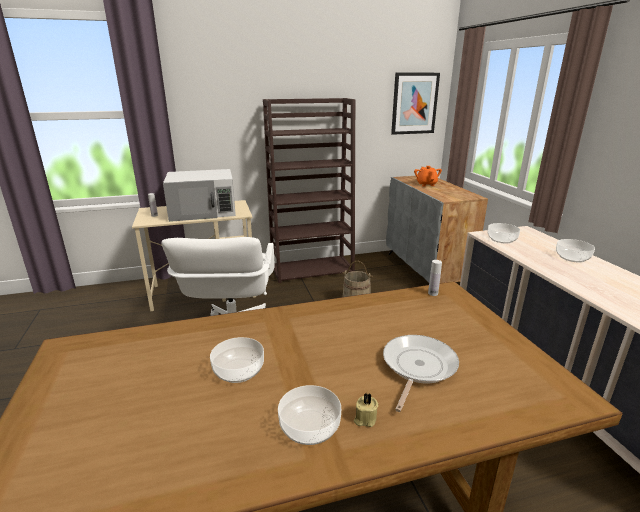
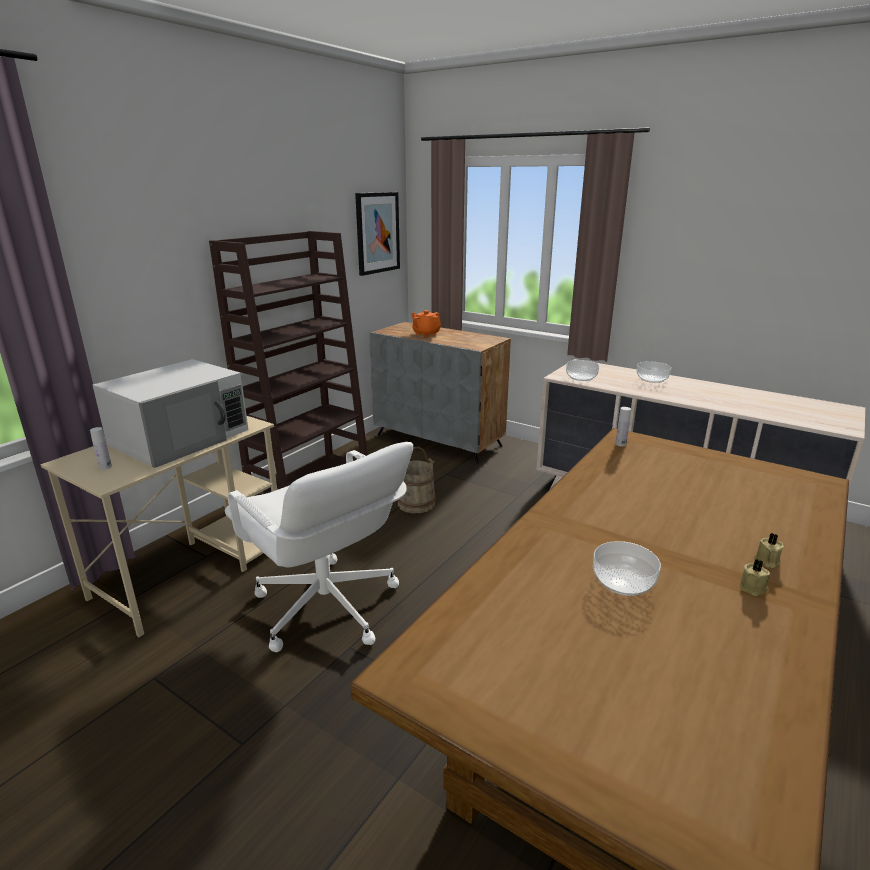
camera: 40 degrees left, 0 degrees up
(310, 427) = (753, 588): bowl -> beige candle
(417, 367) = (721, 507): frying pan -> none

